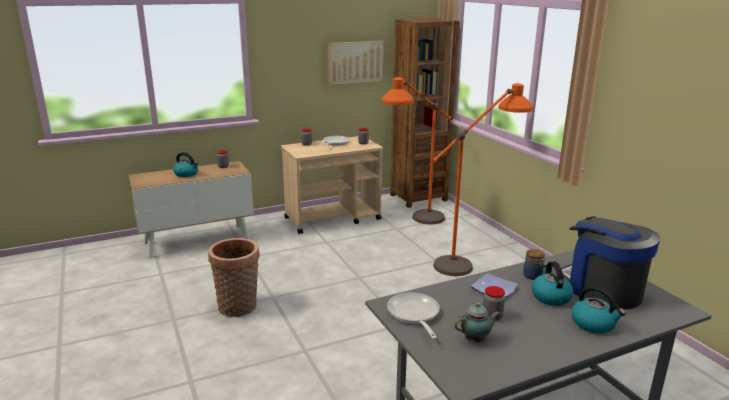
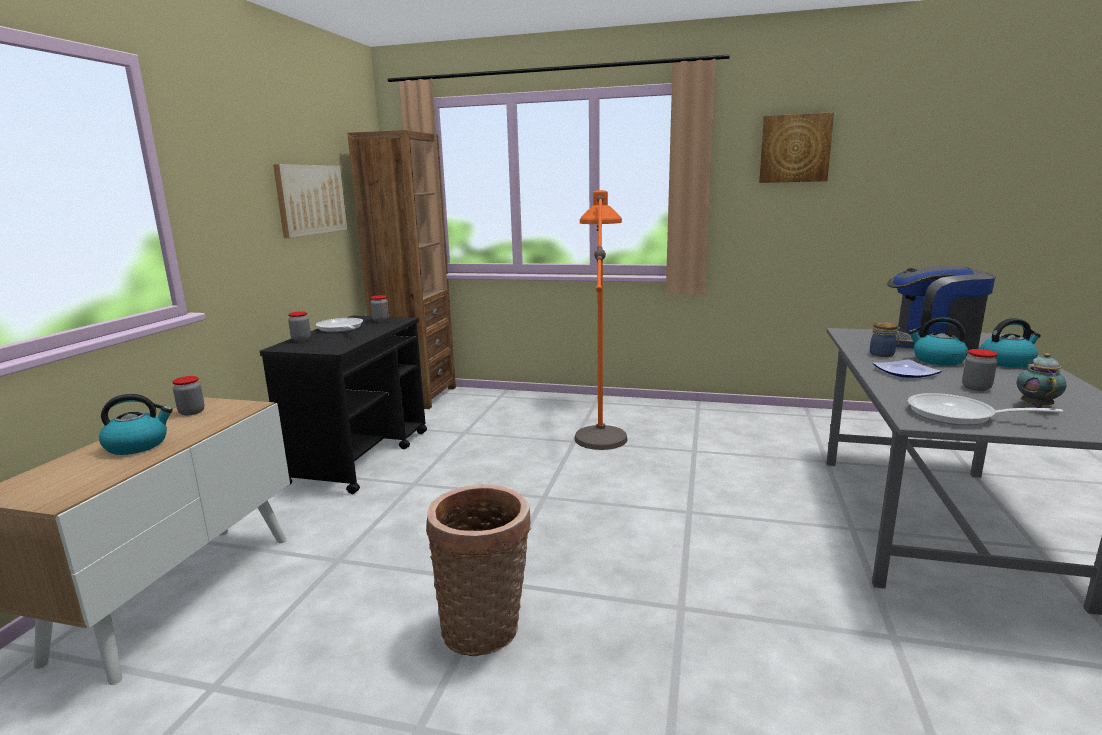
camera: 50 degrees left, 5 degrees down
(333, 218) = (361, 456): beige cart -> black cart
(415, 225) = (475, 421): orange floor lamp -> none
(675, 76) = (795, 148): none -> picture

